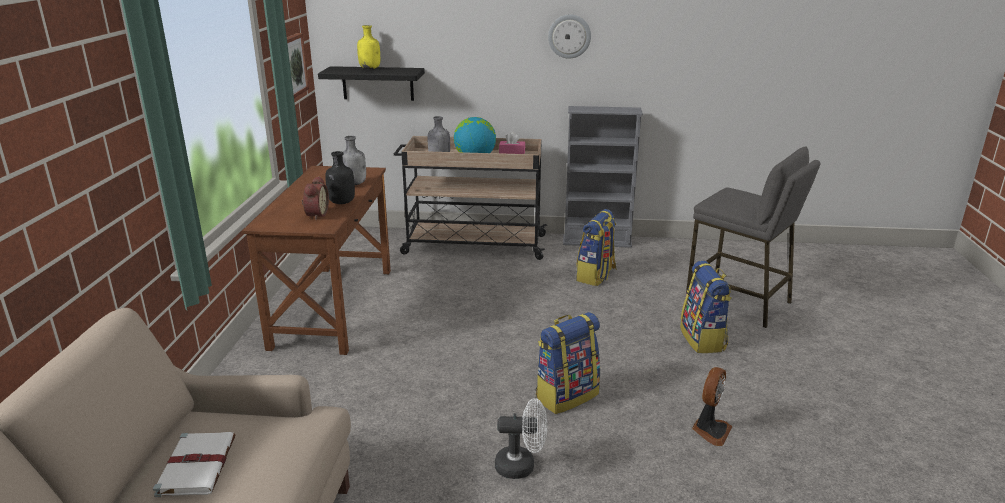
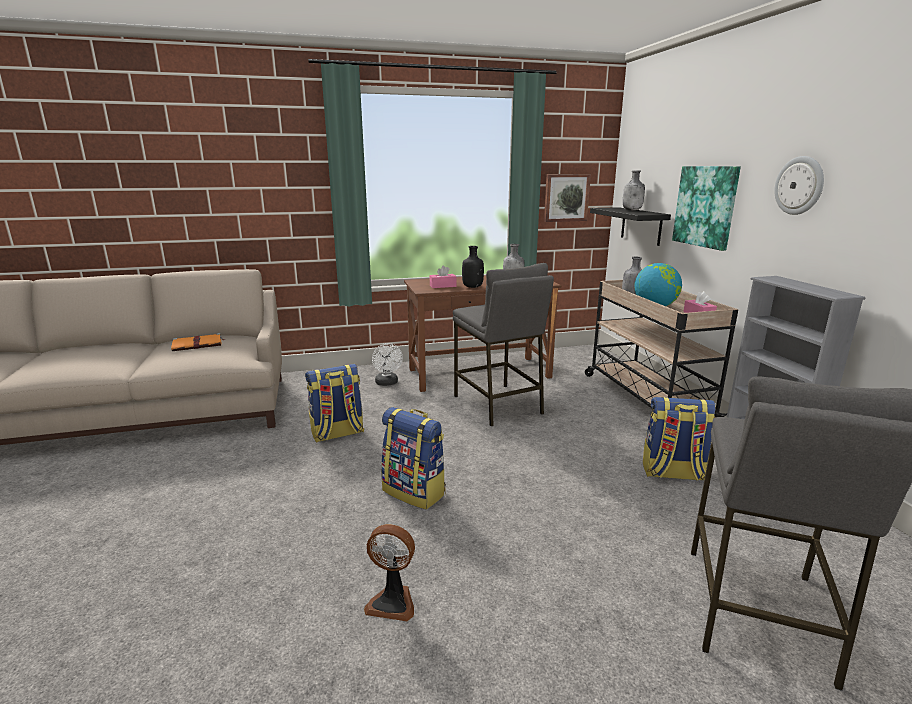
camera: 70 degrees right, 5 degrees down
(197, 465) = (198, 344): white book -> orange book
(315, 215) = (443, 286): alarm clock -> pink tissue box
(370, 68) = (632, 210): yellow bottle -> grey bottle
(425, 315) = (497, 404): none -> grey stool
(472, 57) = (705, 206): none -> picture
(521, 466) = (306, 486): white fan -> white fan (387, 383)
(703, 339) = (600, 579): backpack -> backpack (337, 434)

